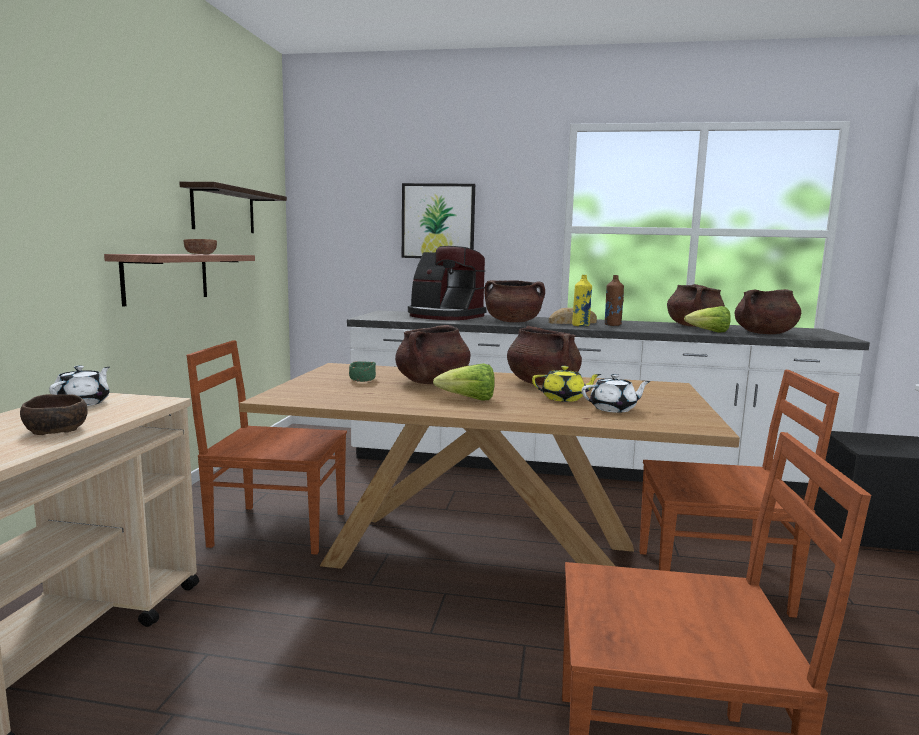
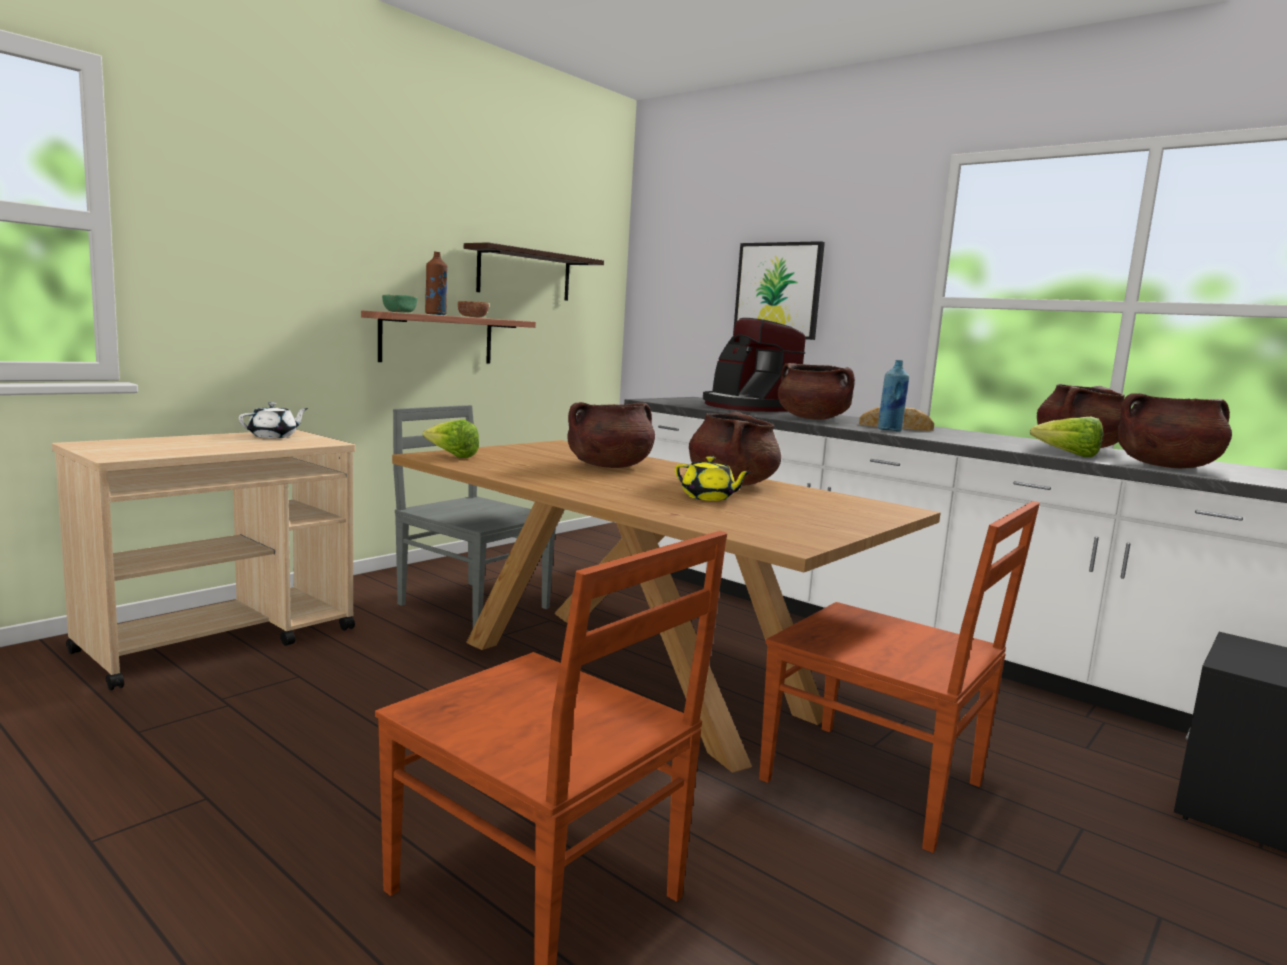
camera: 30 degrees right, 0 degrees up
(57, 430) = (212, 447): brown bowl -> none
(276, 528) = (471, 605): brown chair -> grey chair
(362, 380) = (547, 455): green bowl -> green bowl (399, 312)
(469, 400) = (599, 483): lettuce -> lettuce (452, 456)
(580, 326) = (890, 430): yellow bottle -> blue bottle
(612, 325) = (943, 434): brown bottle -> brown bottle (436, 314)
(614, 409) = (735, 513): white teapot -> none

